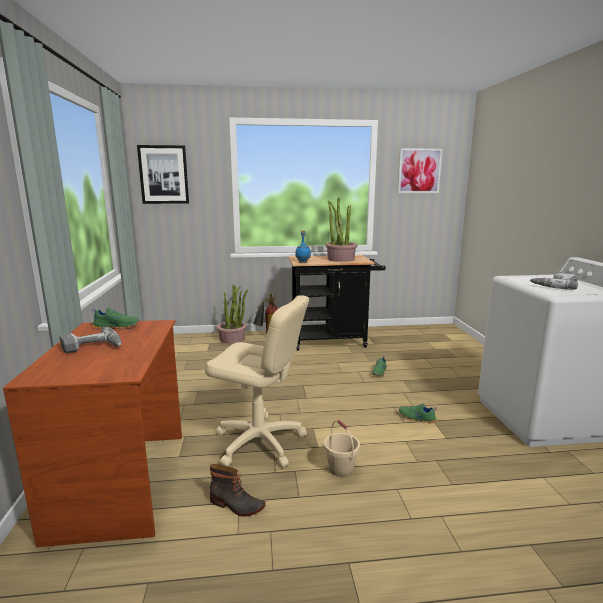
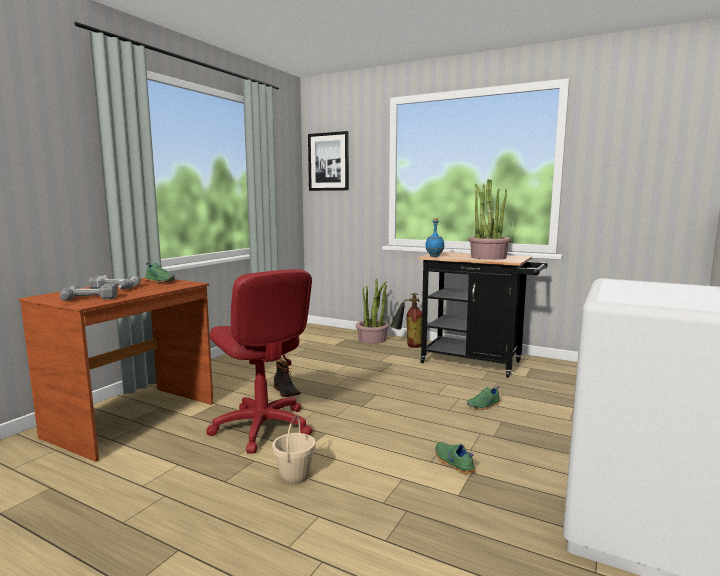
camera: 35 degrees right, 5 degrees down
(236, 505) = (172, 466): boot -> boot (285, 392)
(259, 442) = (262, 427): beige office chair -> red office chair
(419, 171) = (634, 142): picture -> none
(554, 285) = (653, 294): power drill -> power drill (91, 297)

